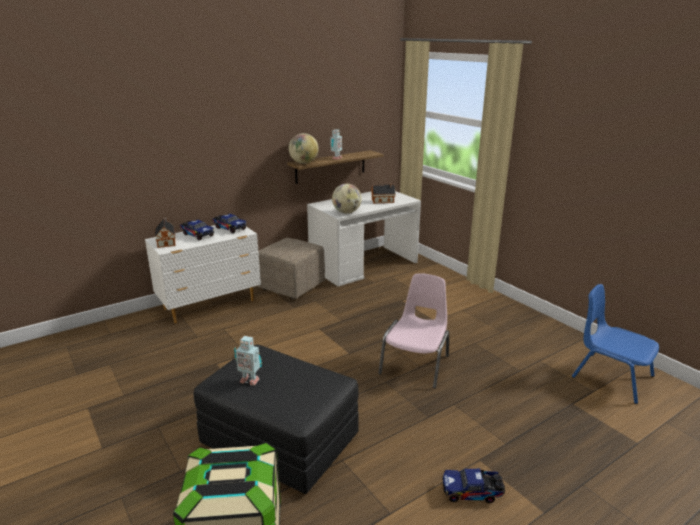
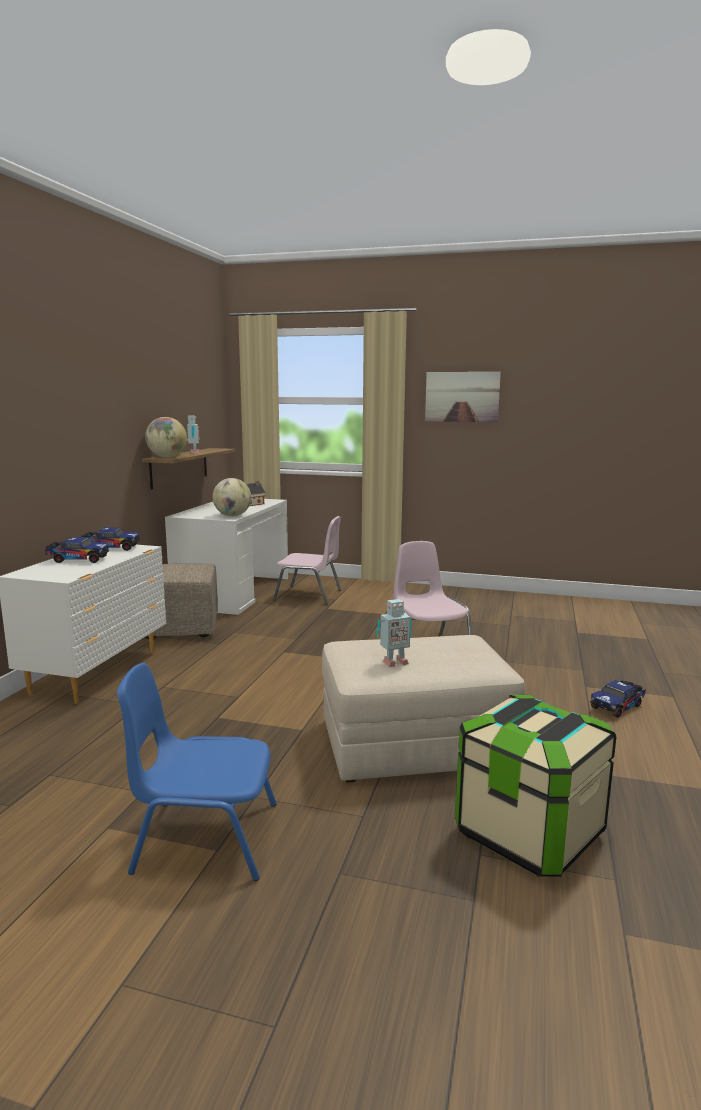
camera: 40 degrees left, 10 degrees down
(166, 241) = (45, 572): toy house -> none
(281, 440) = (415, 744): black ottoman -> beige ottoman
(408, 284) = (309, 595): none -> pink chair
(567, 134) = (462, 396): none -> picture
(611, 376) = (569, 609): blue chair -> blue chair (204, 837)

